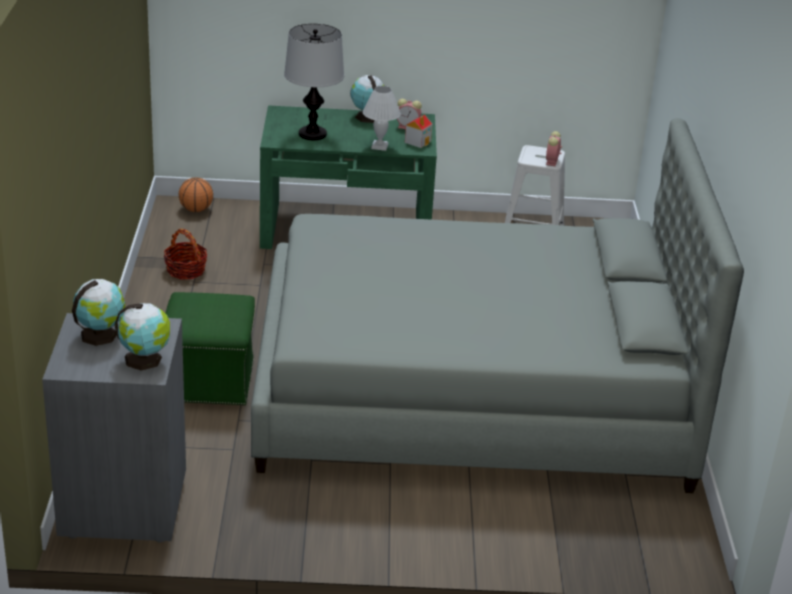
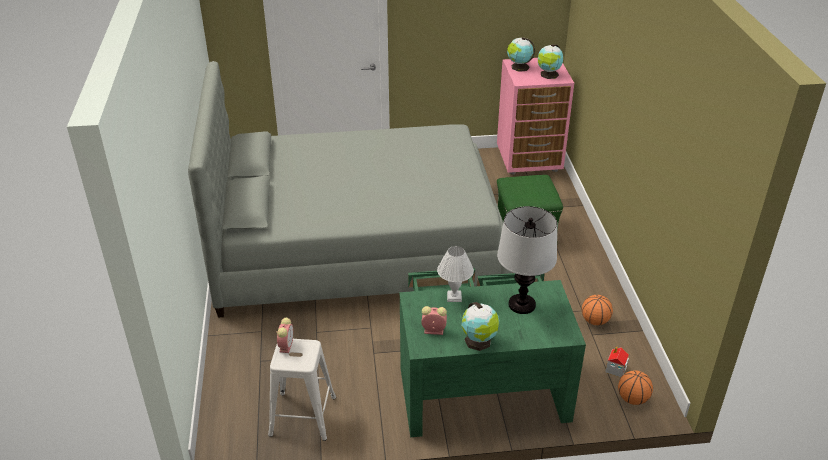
camera: 175 degrees right, 5 degrees up
(124, 510) = (529, 161): grey dresser -> pink dresser
(186, 270) = (595, 321): basket -> basketball
(418, 141) = (419, 309): toy house -> toy house (615, 369)

